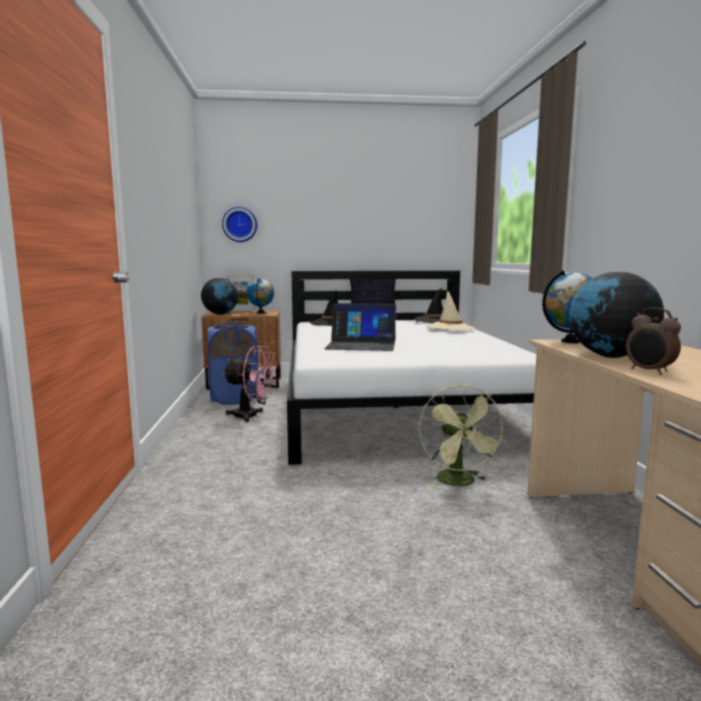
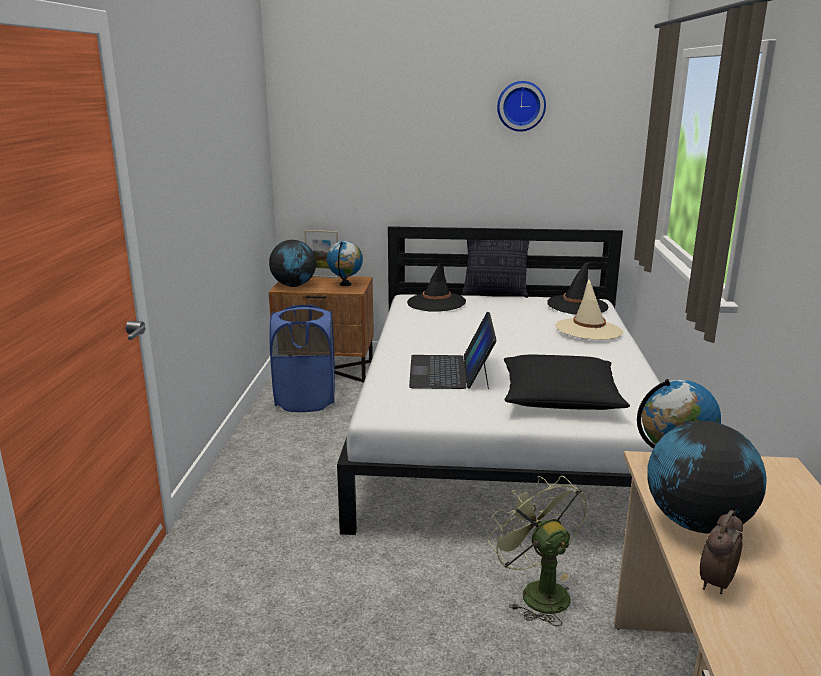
camera: 10 degrees right, 10 degrees up
(240, 224) = (321, 163): wall clock -> wall clock (521, 106)
(251, 416) = (318, 437): pink fan -> none
(361, 344) = (450, 371): laptop -> laptop turned 75 degrees clockwise
(449, 351) = (560, 397): none -> black pillow
(460, 483) = (537, 592): green fan -> green fan turned 150 degrees clockwise
(649, 371) = (715, 583): alarm clock -> alarm clock turned 60 degrees clockwise

